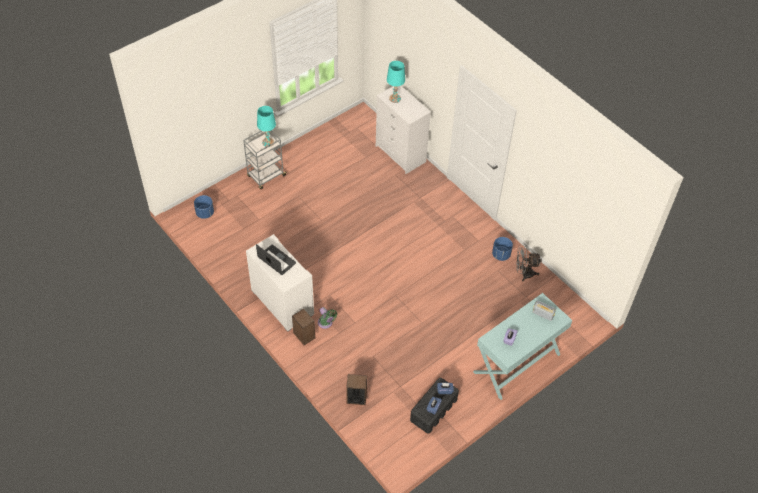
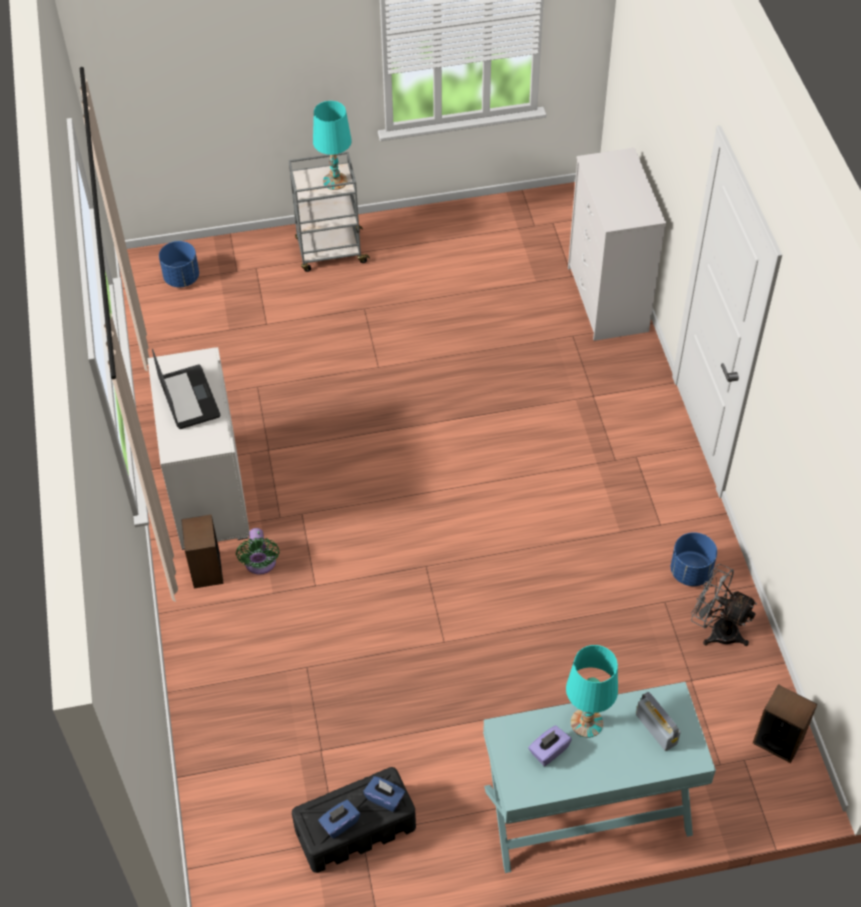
camera: 30 degrees right, 0 degrees up
(356, 397) = (224, 733): speaker -> speaker (778, 740)
(395, 98) = (609, 174): turquoise table lamp -> turquoise table lamp (586, 723)

